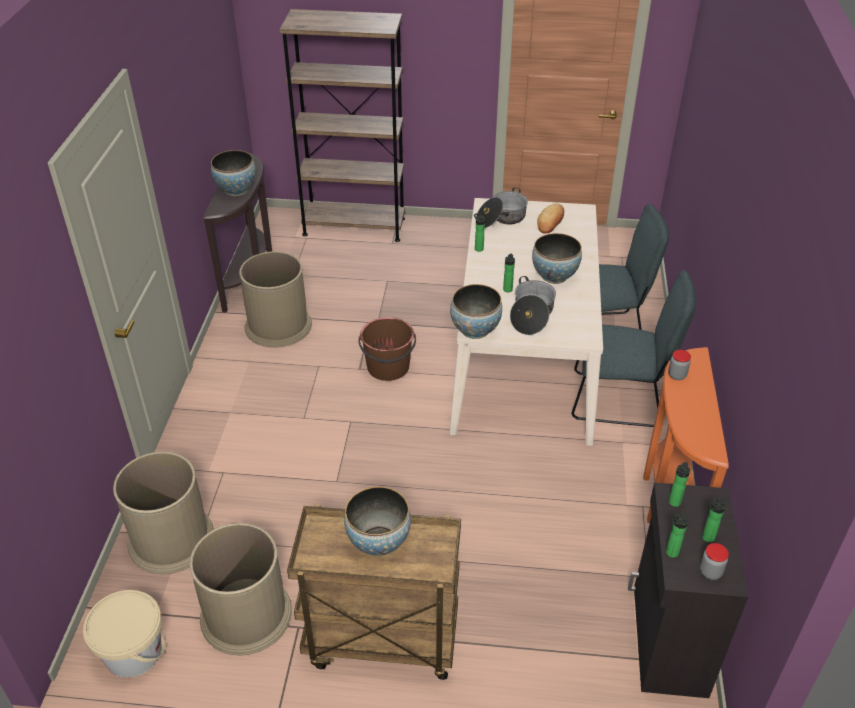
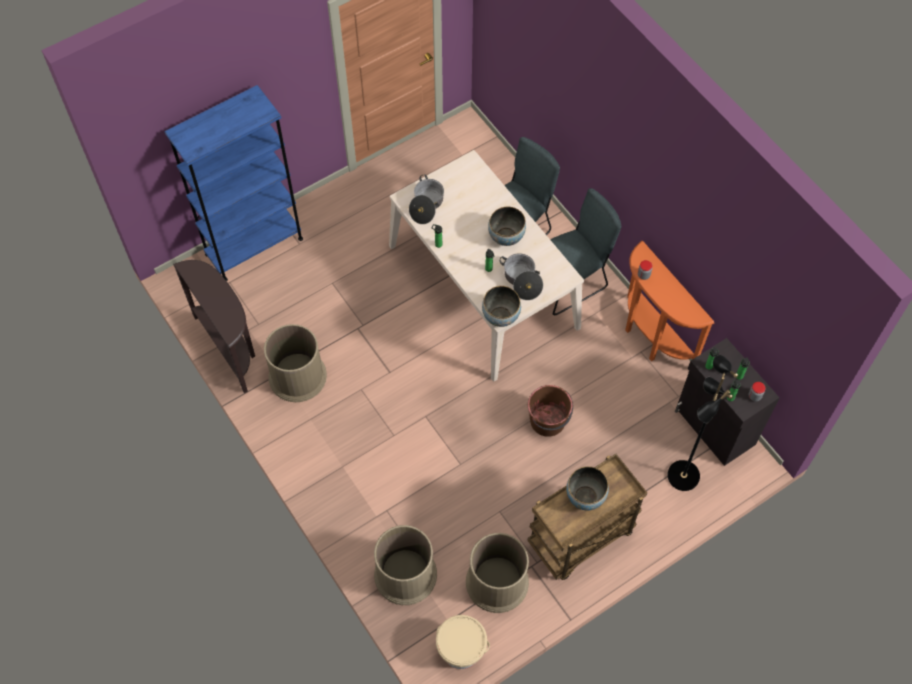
camera: 40 degrees left, 20 degrees up
(236, 190) = (222, 305): bowl -> none
(354, 226) = (254, 246): brown bookcase -> blue bookcase
(388, 367) = (407, 357): brown bucket -> brown bucket (548, 421)
(550, 221) = (460, 186): bread -> none
(573, 663) = (682, 475): none -> black floor lamp

